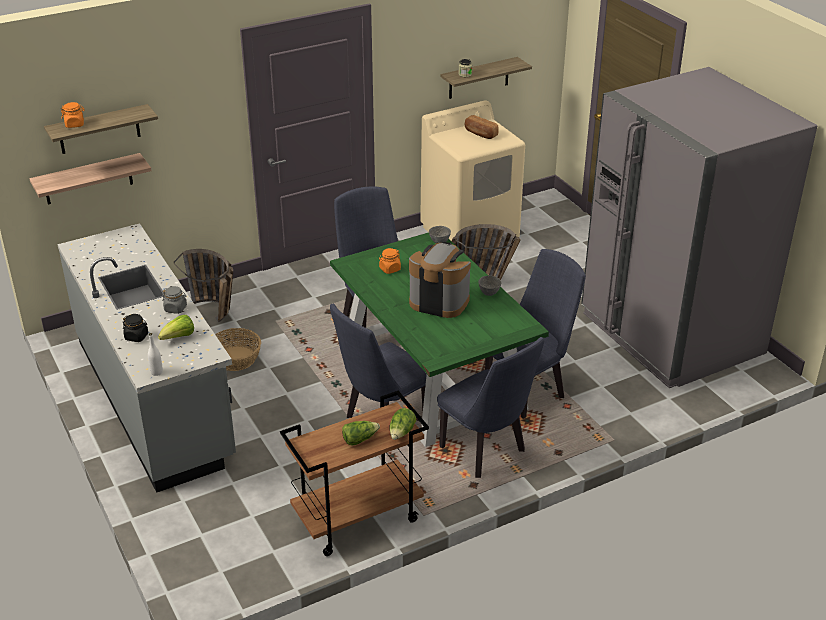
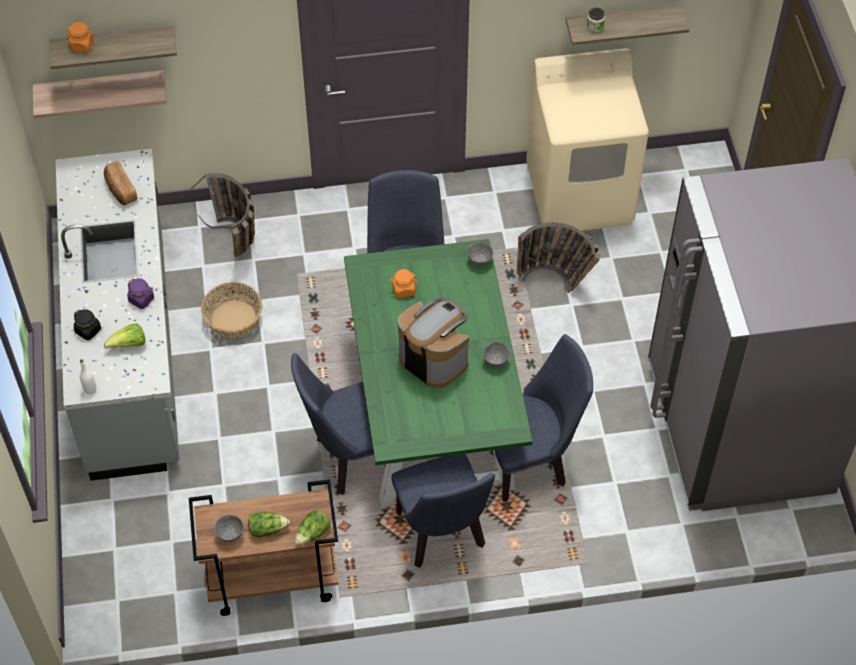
camera: 20 degrees right, 20 degrees up
(175, 308) = (141, 299): grey jar -> purple jar
(329, 452) = (230, 536): none -> grey bowl
(480, 134) = (600, 101): bread -> bread (120, 190)

